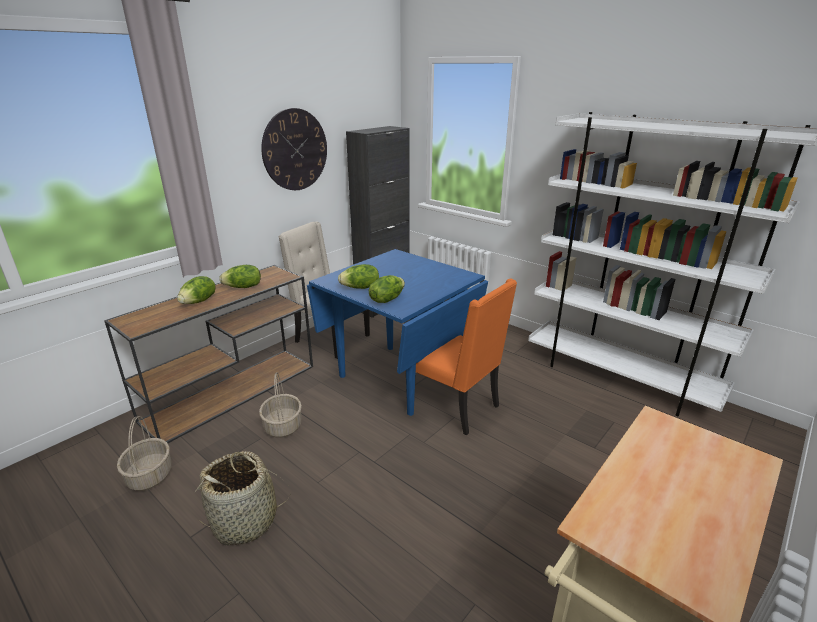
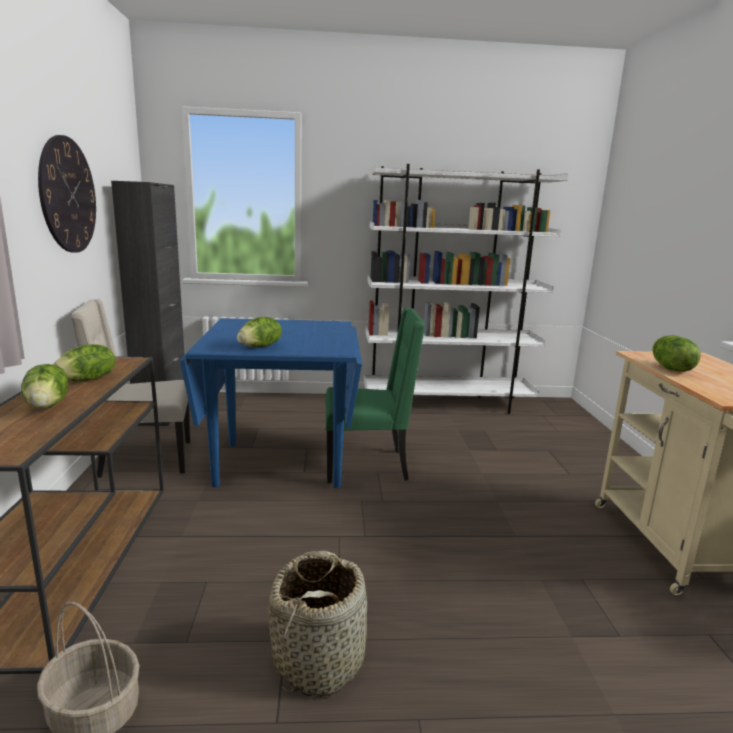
camera: 45 degrees left, 10 degrees down
(283, 426) = (218, 557): basket -> none
(386, 299) = (309, 349): lettuce -> lettuce (670, 368)
(456, 407) = (367, 465): orange chair -> green chair

